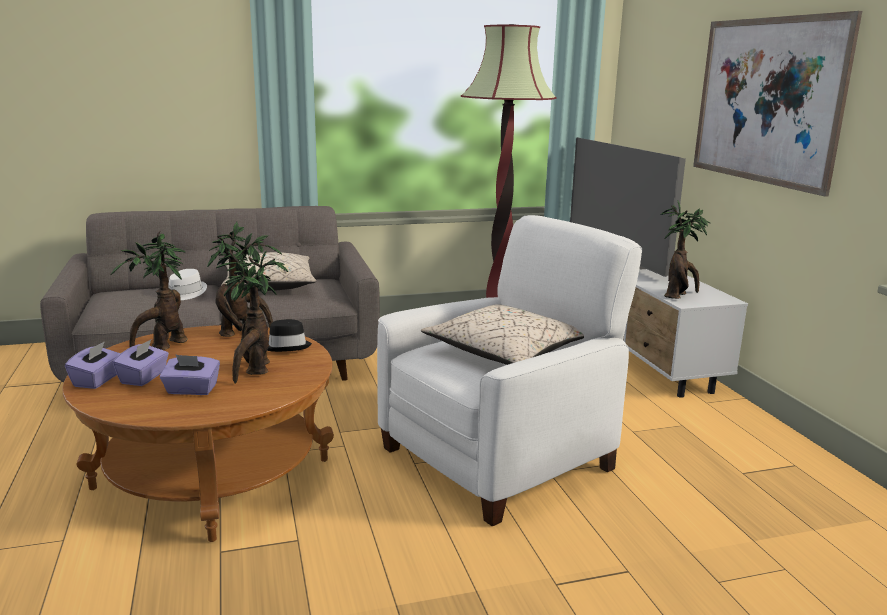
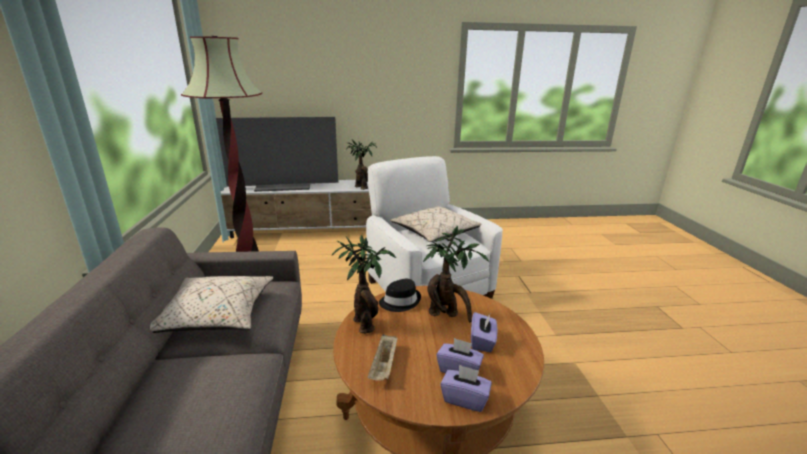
camera: 80 degrees left, 5 degrees up
(163, 346) = (384, 366): potted plant -> beige tray
(184, 294) = (197, 373): white hat -> none
(766, 101) = (364, 82): picture -> none

